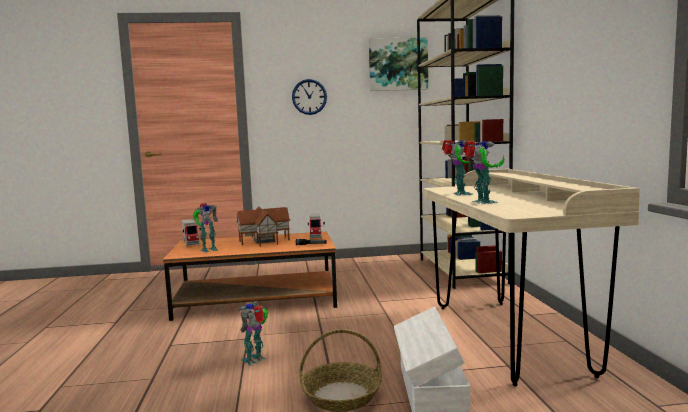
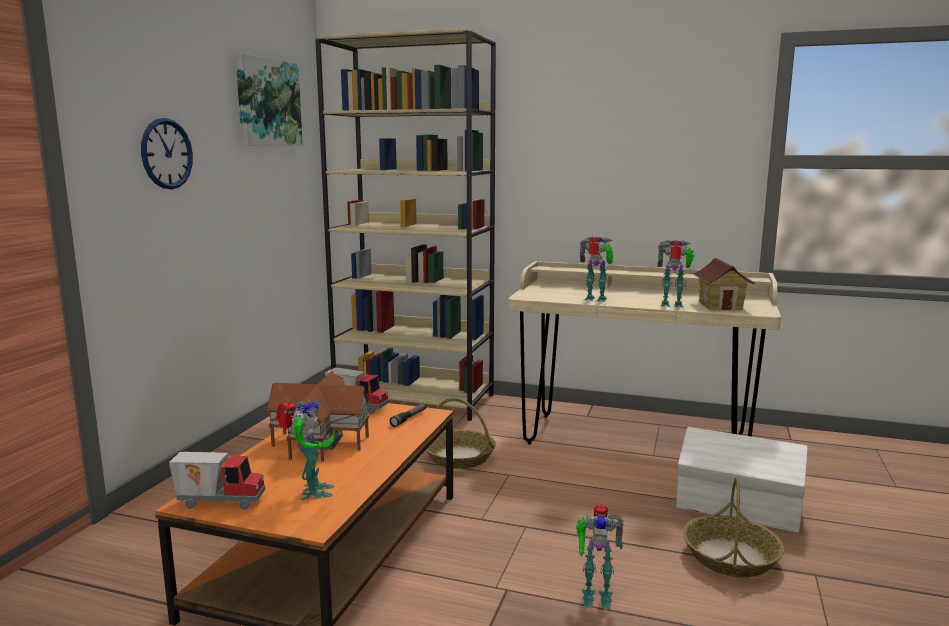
camera: 65 degrees left, 5 degrees up
(255, 360) = (595, 595): toy robot -> toy robot turned 60 degrees counterclockwise
(392, 298) = (460, 457): none -> basket
(514, 208) = (720, 305): none -> toy house

